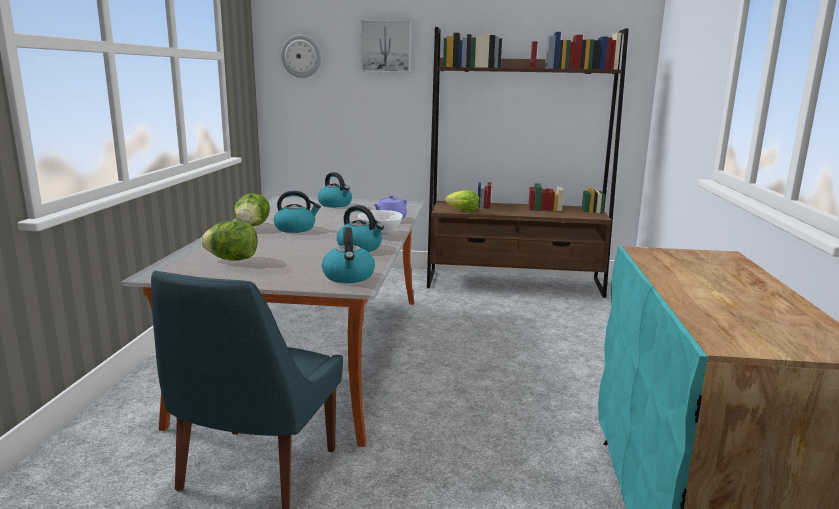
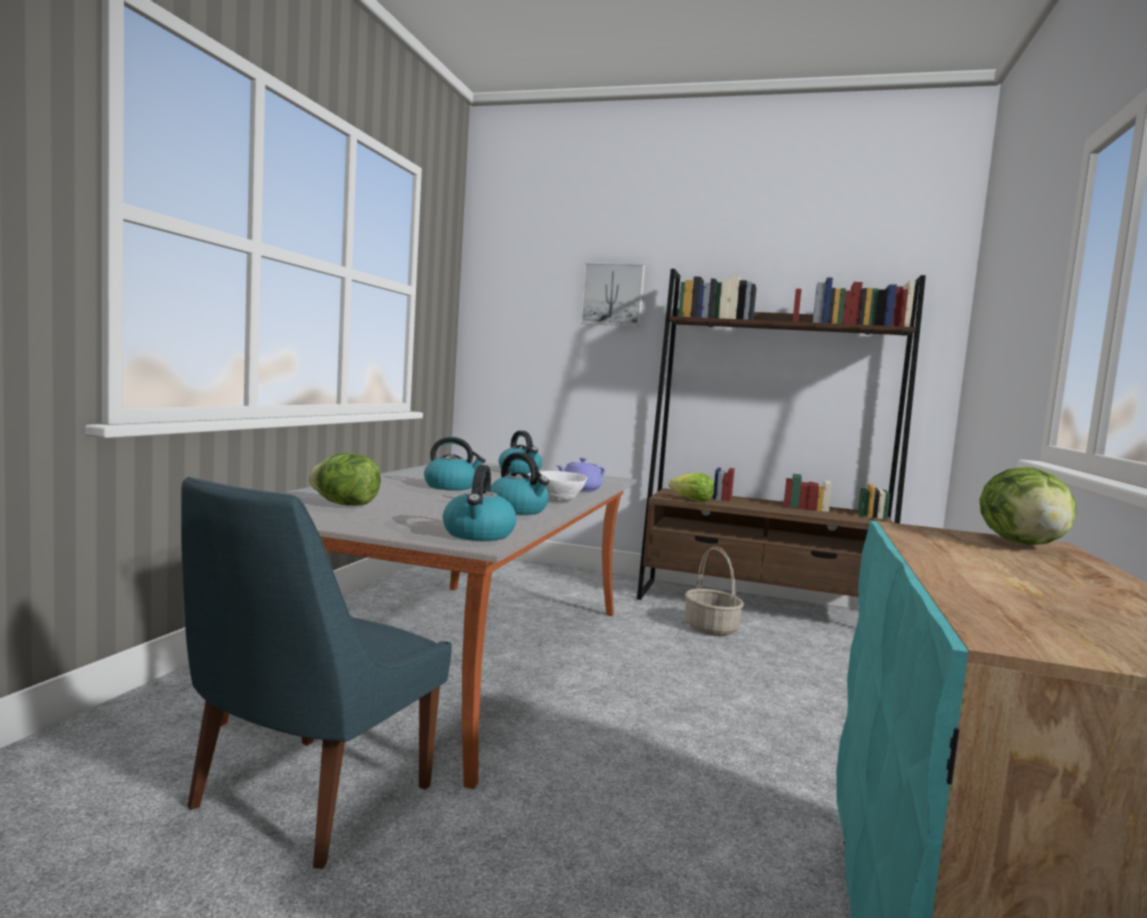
camera: 10 degrees right, 10 degrees down
(252, 226) = (400, 480): lettuce -> lettuce (1023, 544)
(301, 56) = (512, 303): wall clock -> none
(486, 305) = (711, 628): none -> basket

